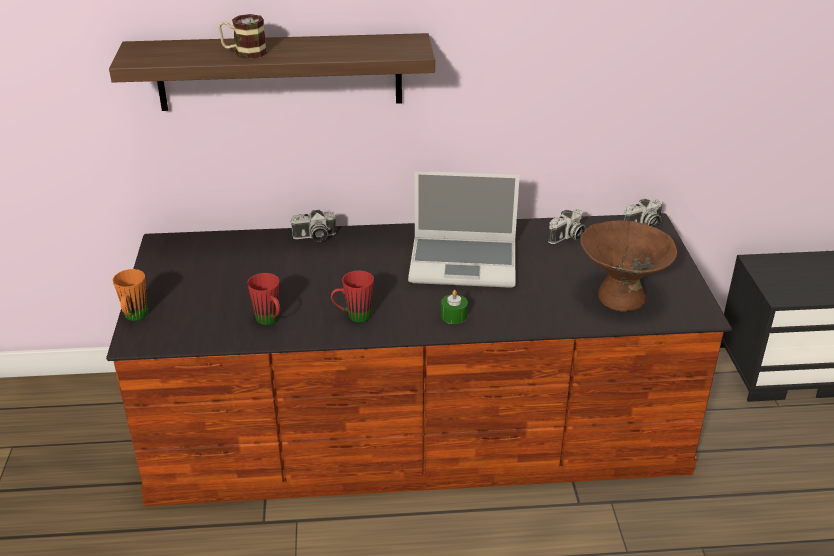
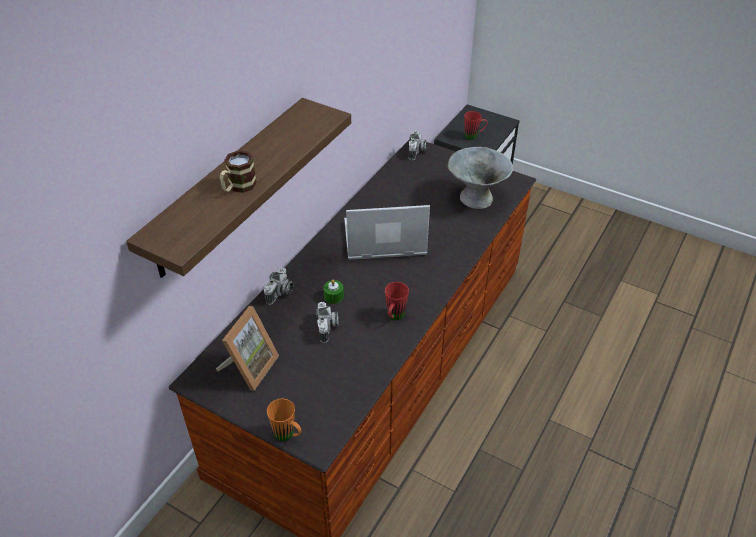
camera: 55 degrees left, 10 degrees up
(202, 262) = (249, 367): none -> picture frame
(270, 321) = (362, 360): red mug -> red mug (474, 136)
(453, 316) = (434, 272): green candle -> green candle (333, 296)
(464, 263) = (383, 239): laptop -> laptop turned 135 degrees counterclockwise
(568, 237) = (399, 185): camera -> camera (328, 328)
(620, 296) = (476, 198): brown bowl -> grey bowl

